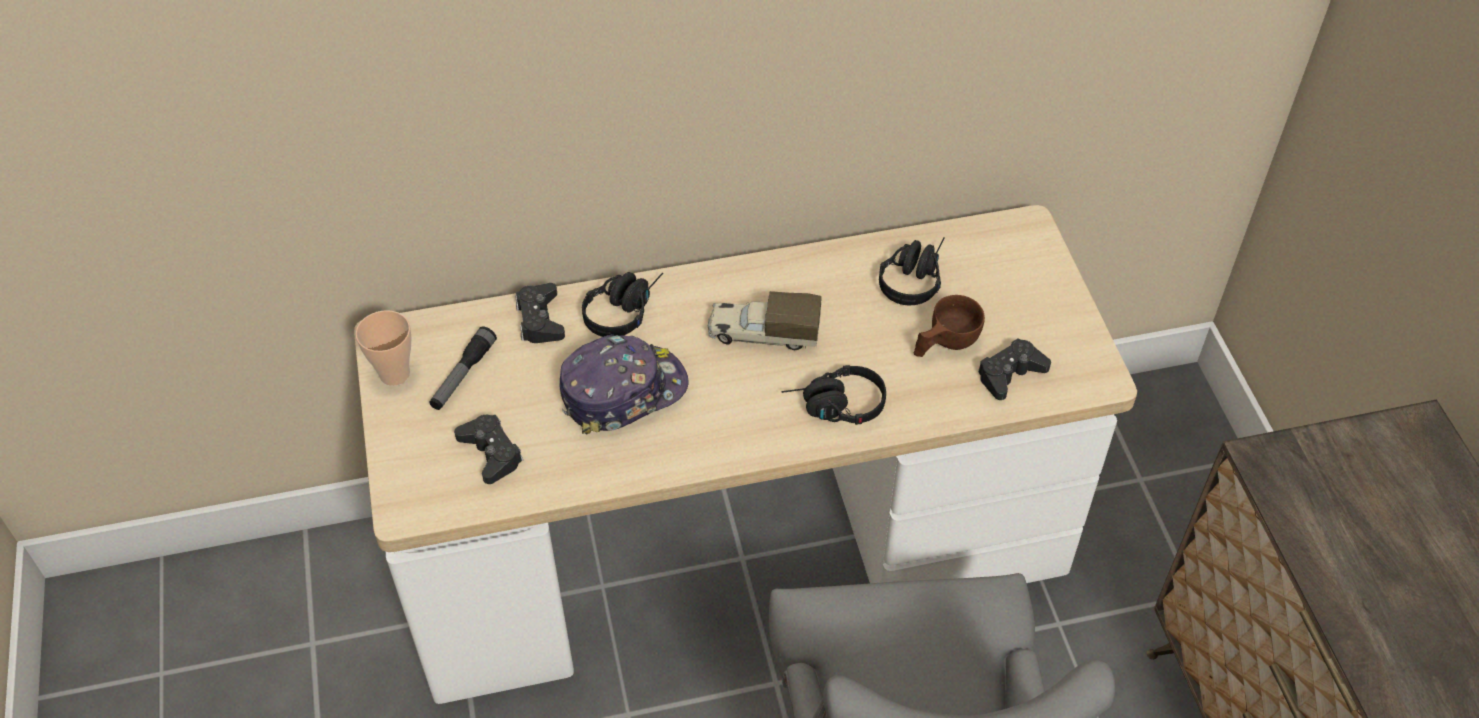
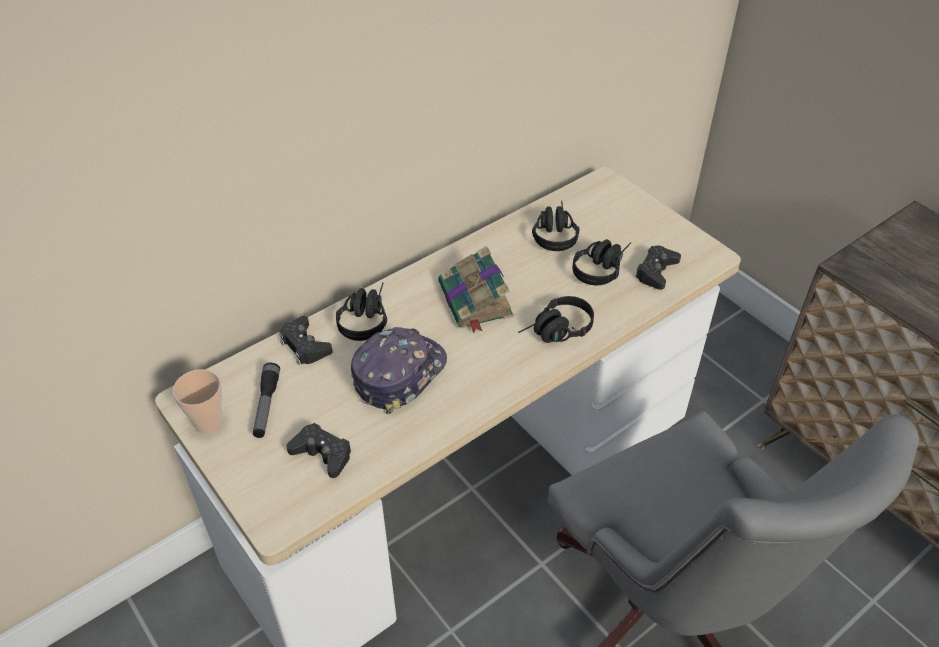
camera: 25 degrees left, 5 degrees down
(763, 334) = (476, 301): toy truck -> book
(944, 344) = (601, 267): brown cup -> black headphones

